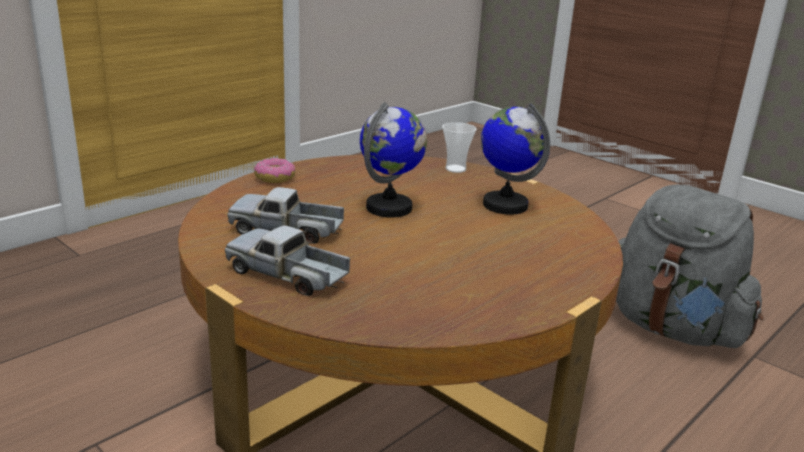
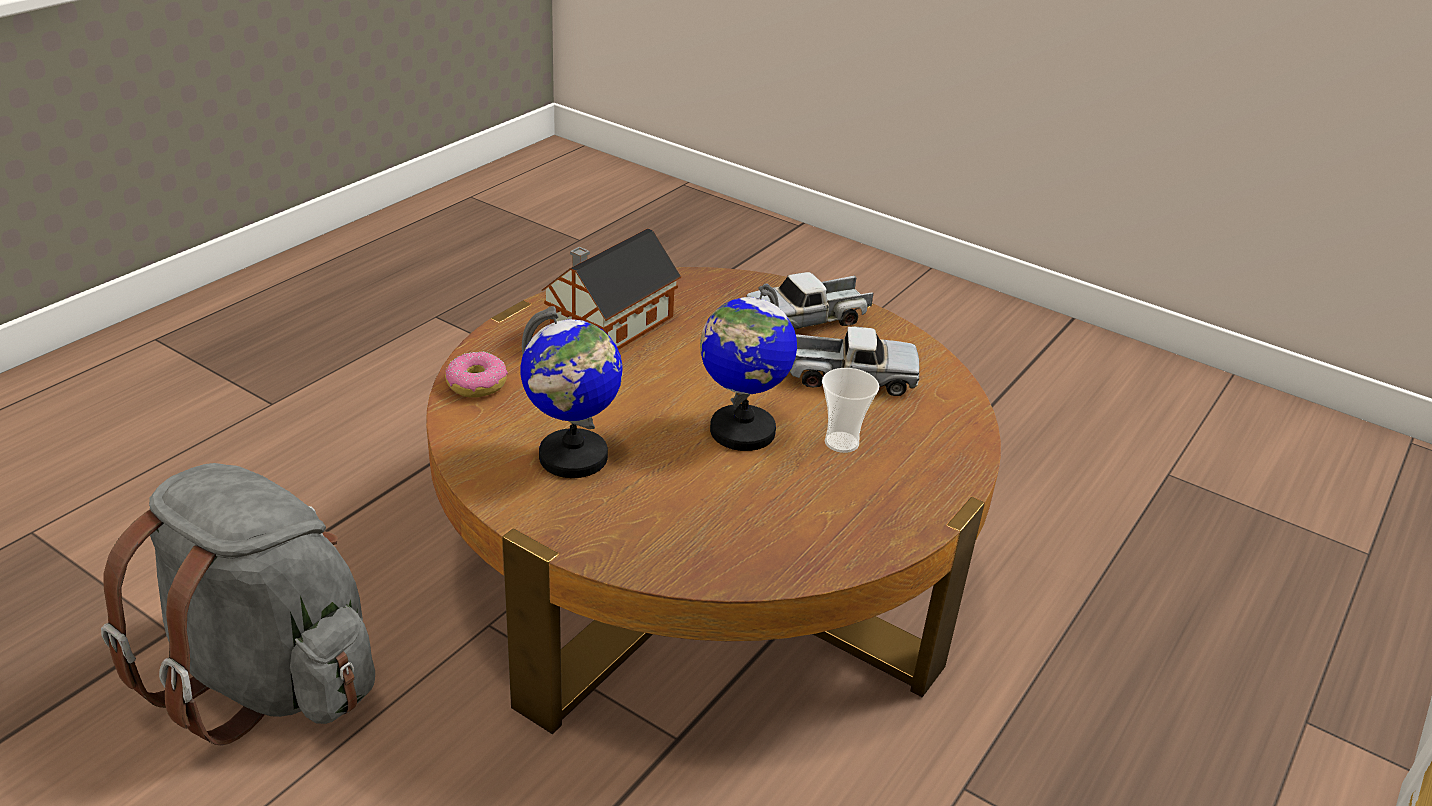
camera: 170 degrees right, 10 degrees up
(275, 178) = (941, 482): donut -> donut (476, 384)
(288, 275) = (807, 319): toy truck -> toy truck turned 135 degrees clockwise
(455, 169) = (656, 554): cup -> cup (841, 442)
(486, 283) = (607, 326): none -> toy house

